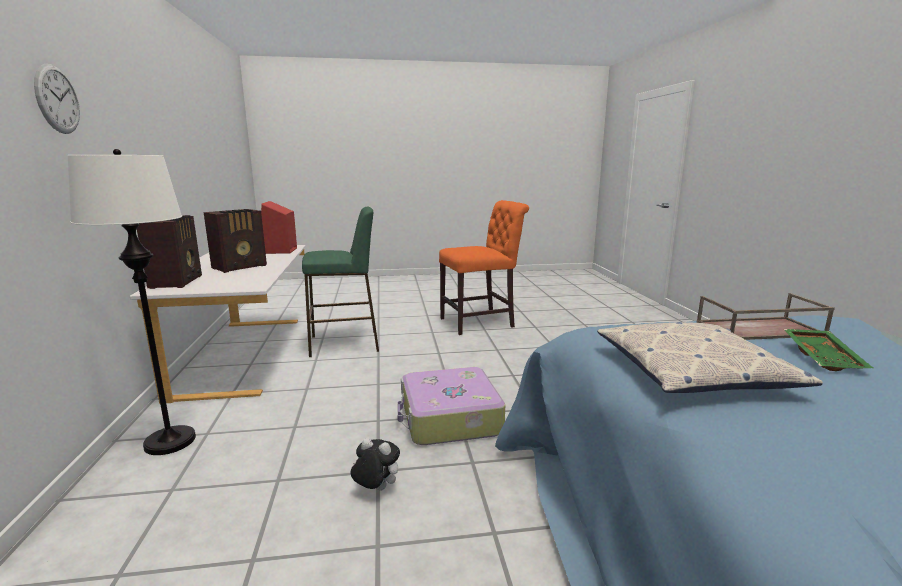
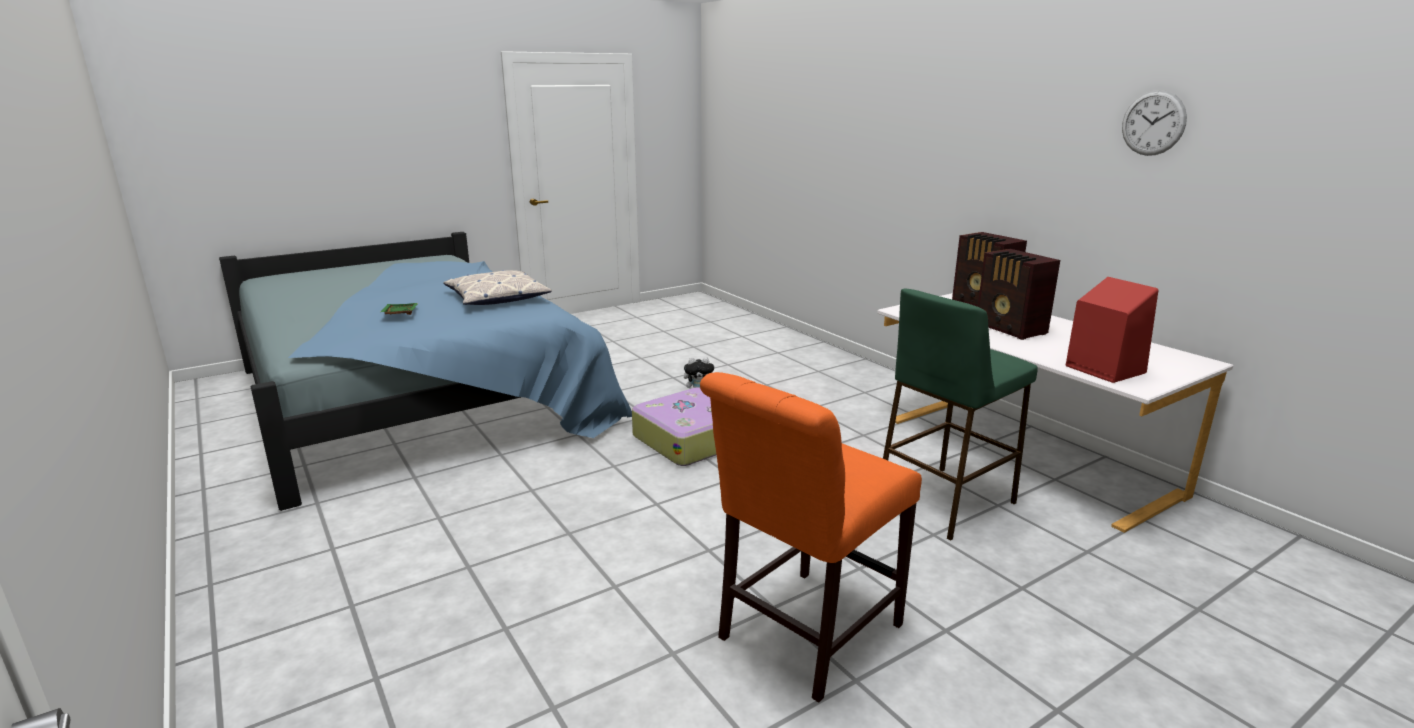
camera: 155 degrees right, 5 degrees up
(57, 99) = (959, 120): wall clock -> wall clock (1153, 123)
(169, 441) = (877, 384): white floor lamp -> none
(241, 267) = (1011, 329): radio -> radio turned 45 degrees counterclockwise
(759, 329) = (414, 329): brown tray -> none

